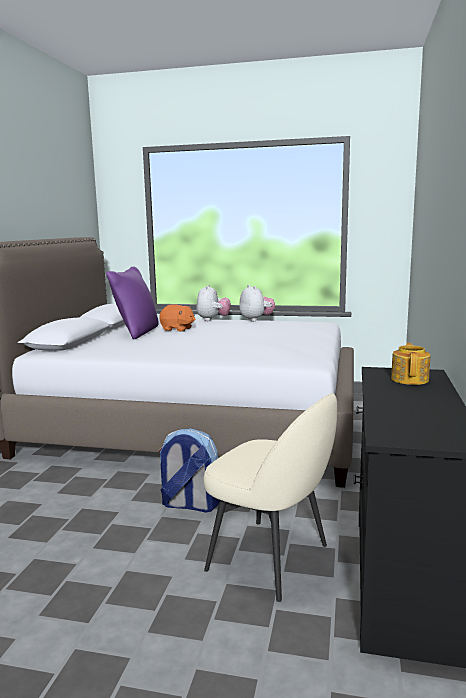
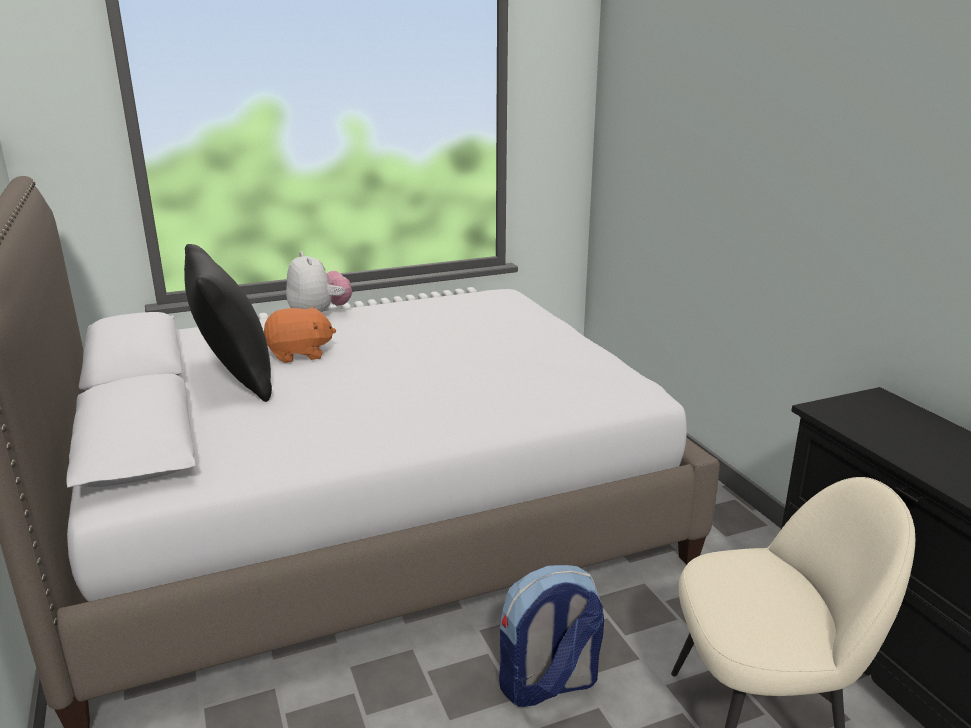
camera: 35 degrees left, 10 degrees up
(136, 332) = (235, 379): purple pillow -> black pillow
(256, 319) = (392, 302): plush toy -> none
(410, 379) = (889, 419): teapot -> none

